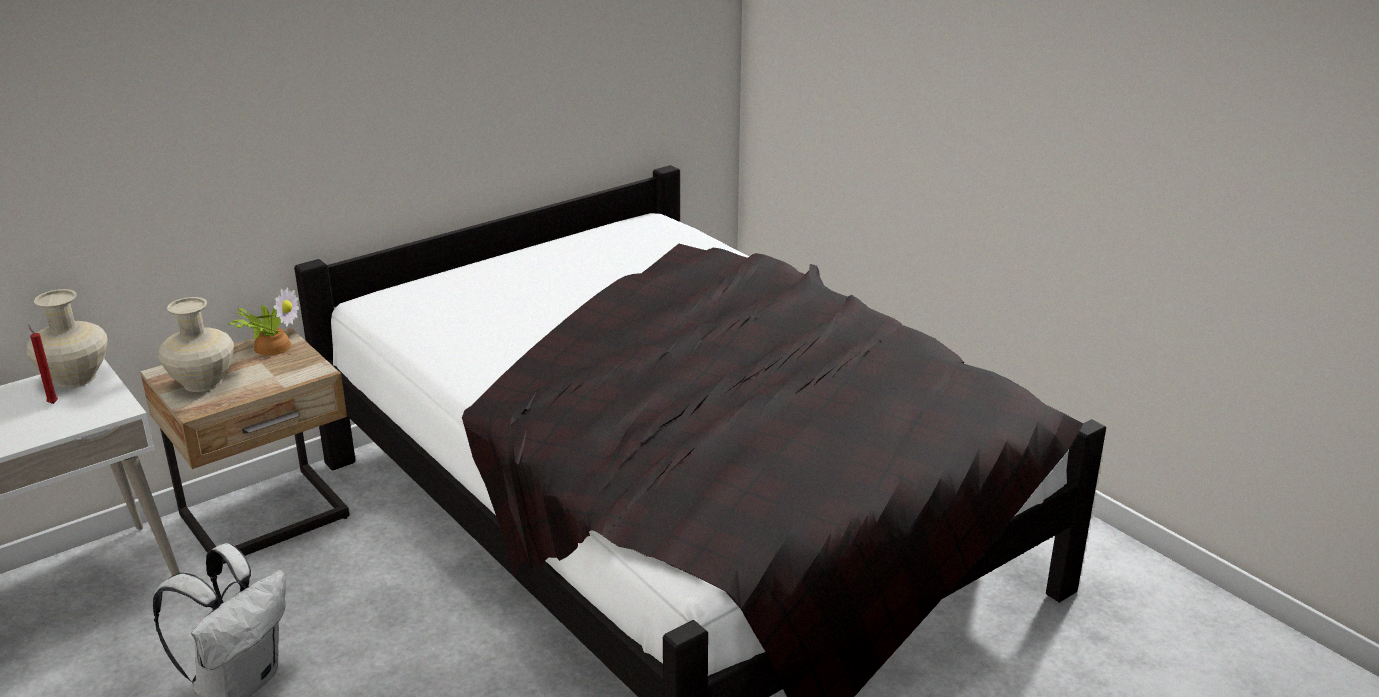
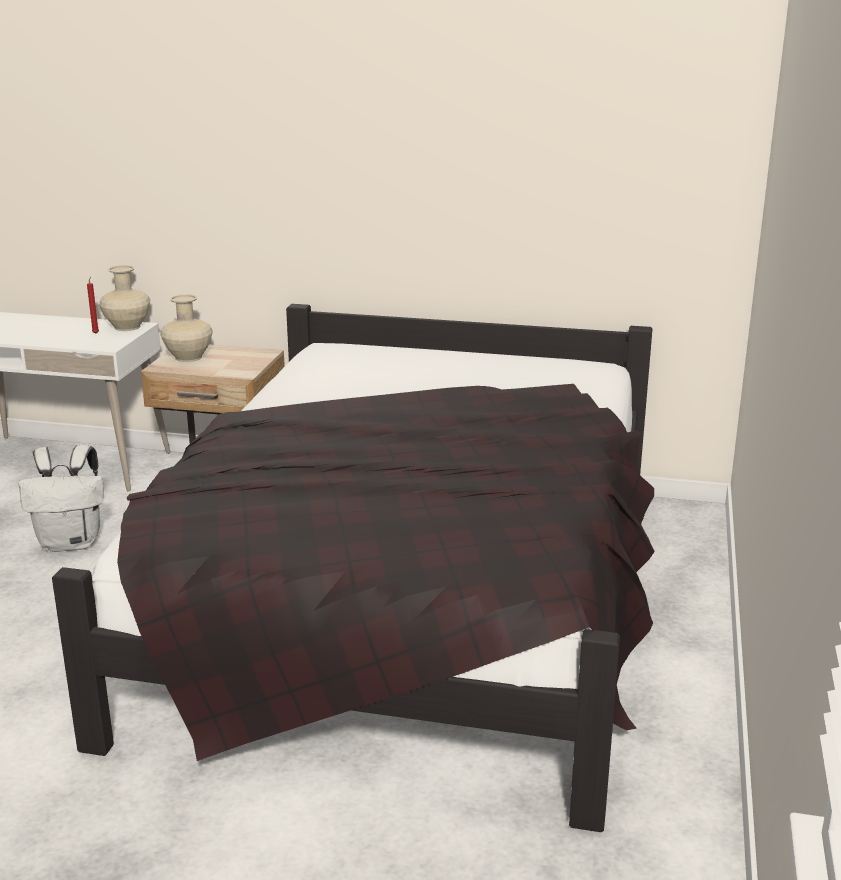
camera: 50 degrees right, 5 degrees down
(271, 345) = (254, 354): potted plant -> none

